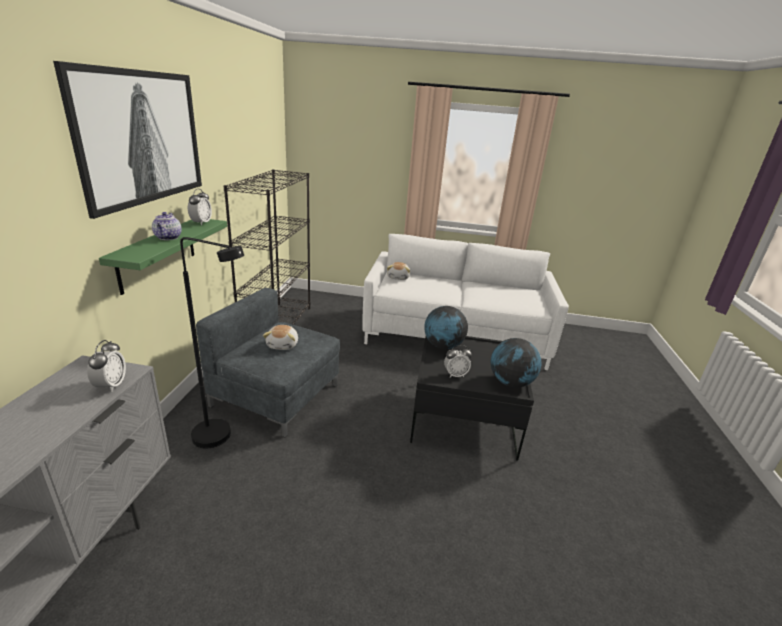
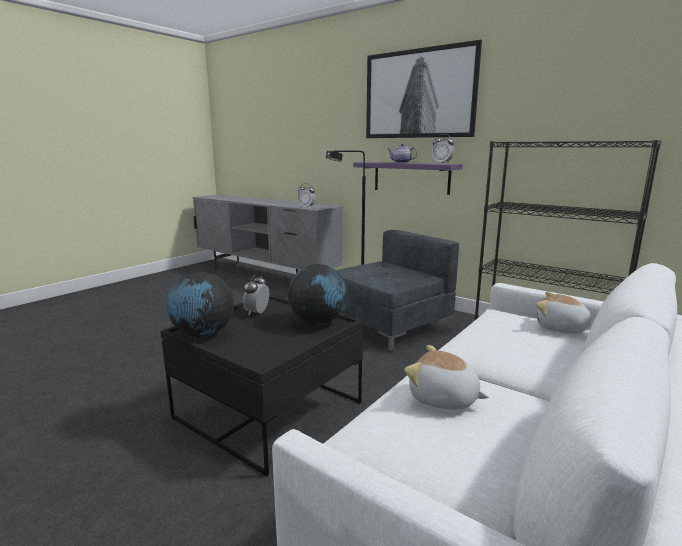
camera: 120 degrees right, 10 degrees down
(158, 254) = (411, 177): green shelf -> purple shelf
(283, 345) = (388, 273): plush toy -> plush toy (443, 399)

